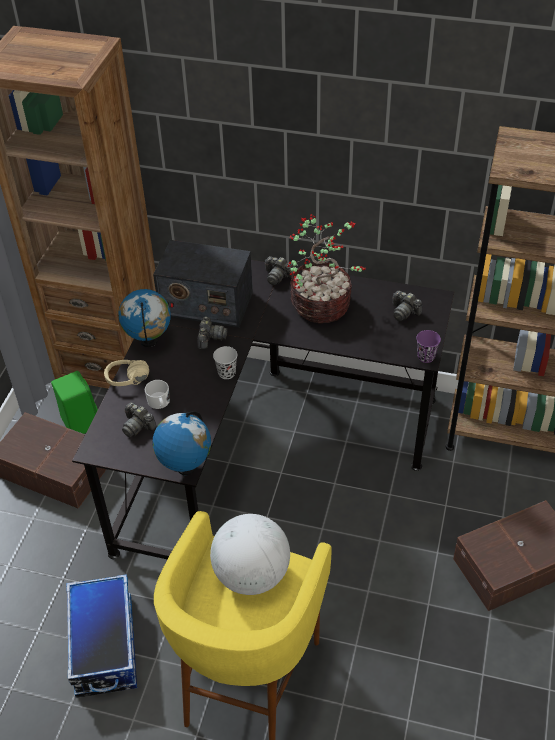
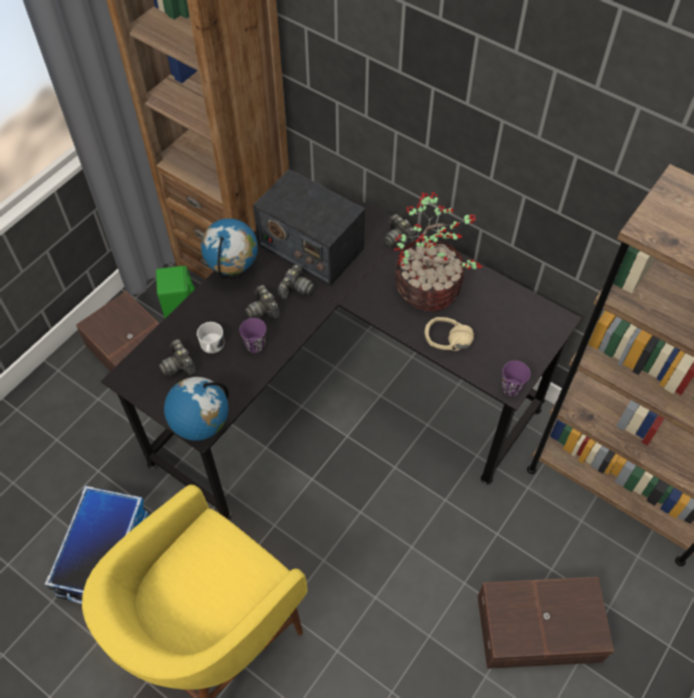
camera: 20 degrees right, 10 degrees up
(128, 383) = (192, 313): beige headphones -> beige headphones (446, 346)
(197, 390) = (255, 345): none -> purple cup
(226, 373) = (293, 335): black cup -> none
(252, 575) = (220, 570): globe -> none
(404, 312) = (513, 325): camera -> camera (263, 310)

